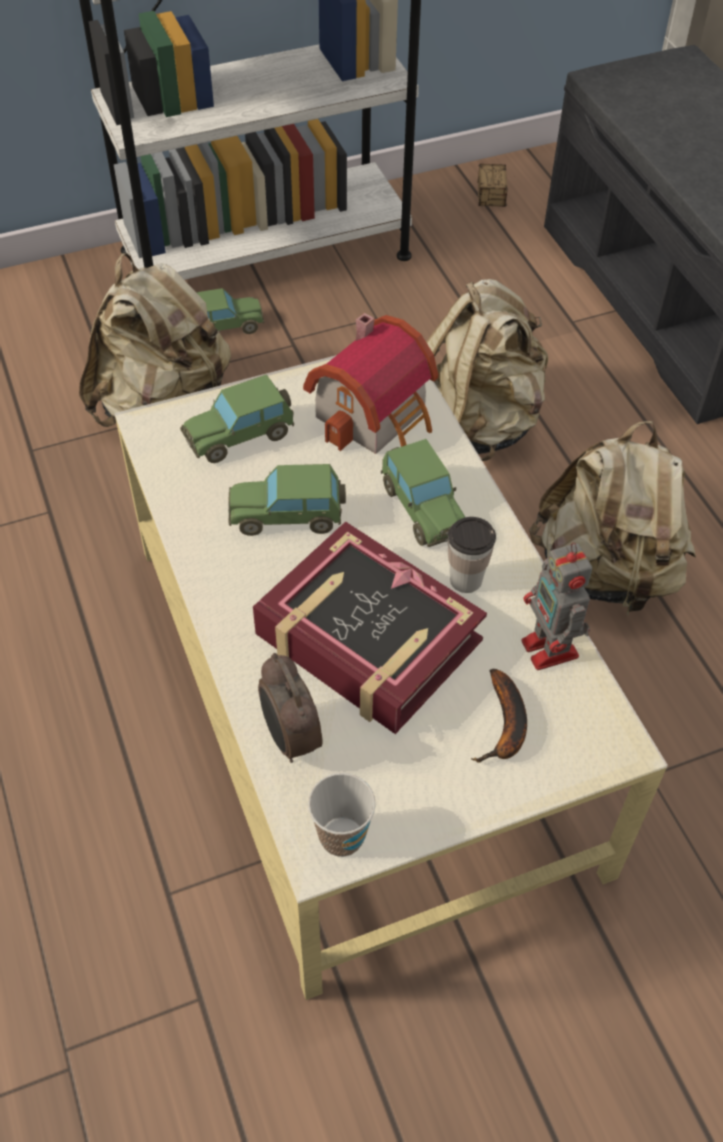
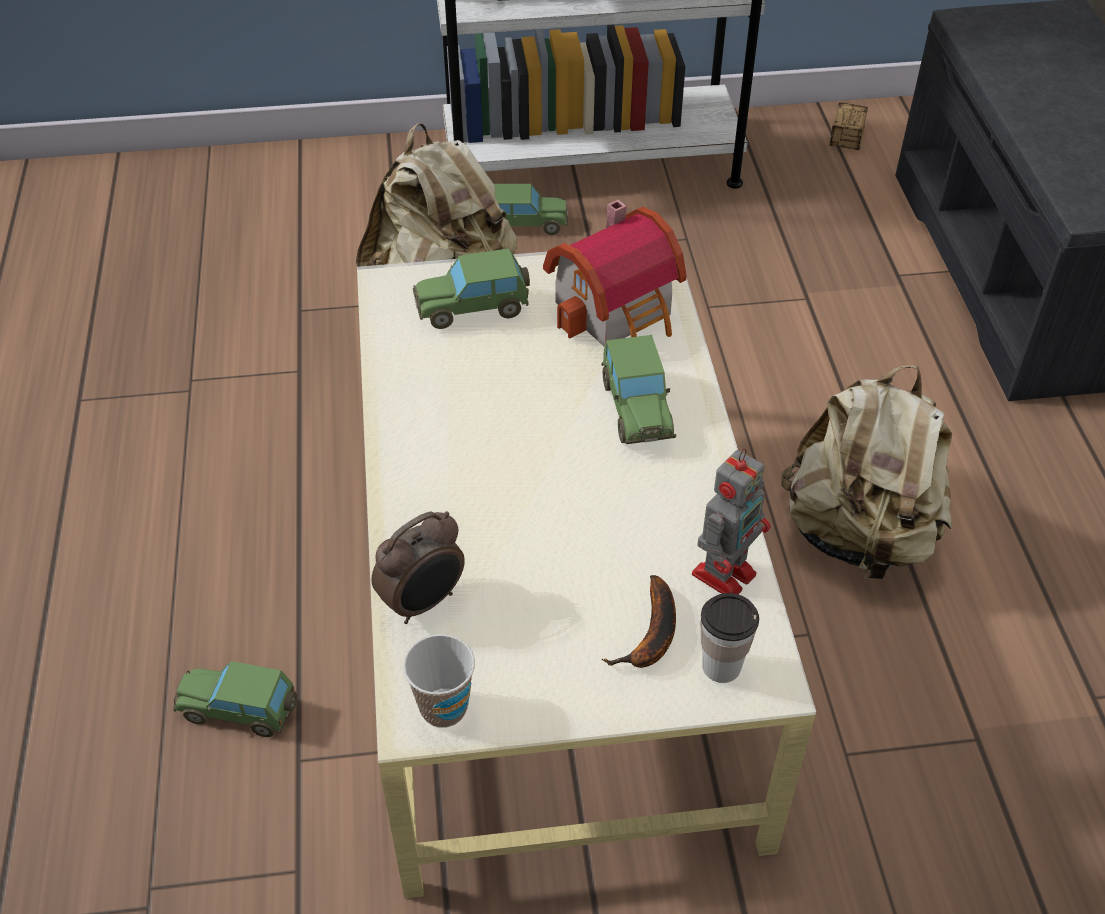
camera: 15 degrees right, 5 degrees down
(288, 516) = (494, 391): toy car -> toy car (240, 710)
(290, 738) = (424, 602): alarm clock -> alarm clock turned 120 degrees counterclockwise
(367, 639) = (535, 523): book -> none
(466, 580) = (658, 485): cup -> cup (721, 666)
(480, 422) = (767, 359): beige backpack -> none
(551, 651) = (725, 572): toy robot -> toy robot turned 135 degrees counterclockwise

